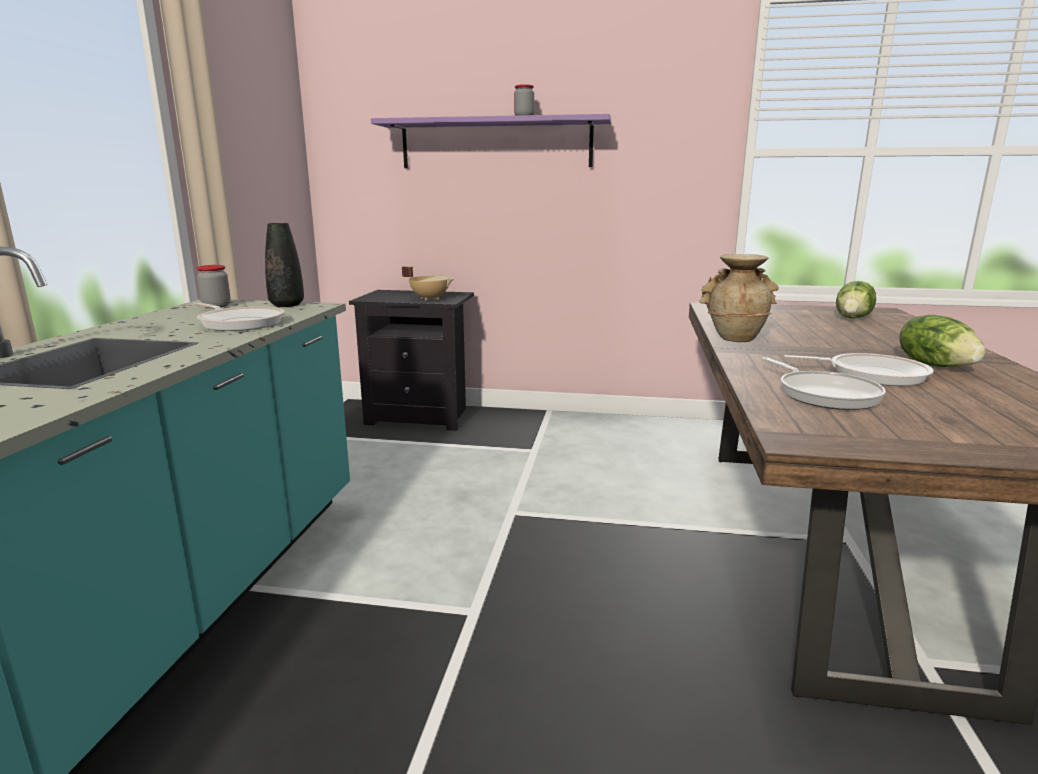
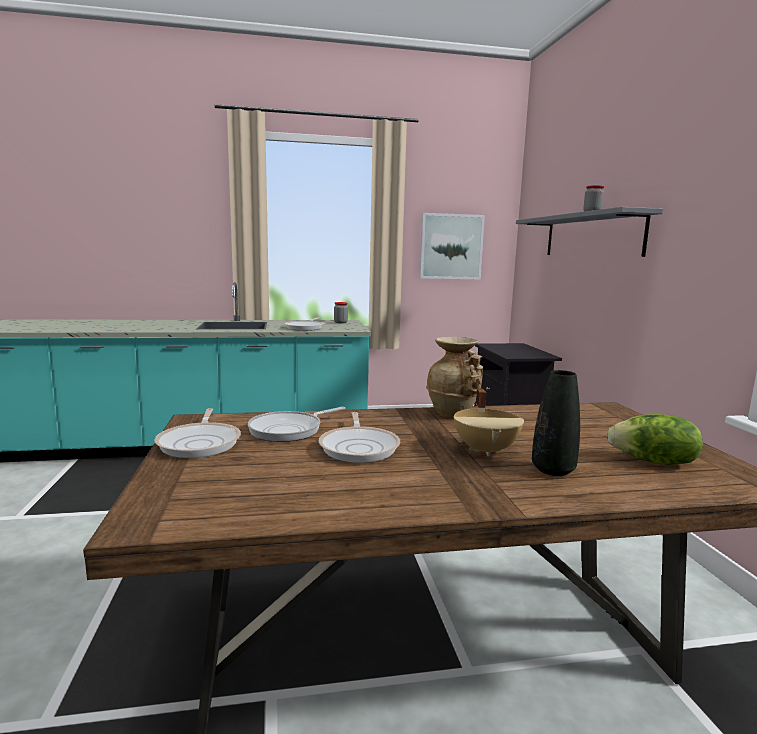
camera: 70 degrees right, 5 degrees down
(254, 155) = (451, 246): none -> picture
(287, 305) = (354, 327): black vase -> black vase (553, 470)
(430, 298) = (513, 353): beige cooking pot -> beige cooking pot (487, 450)
(496, 144) = (591, 236): purple shelf -> grey shelf
(906, 436) = (201, 443): none -> frying pan
(935, 365) = (420, 475): lettuce -> none

